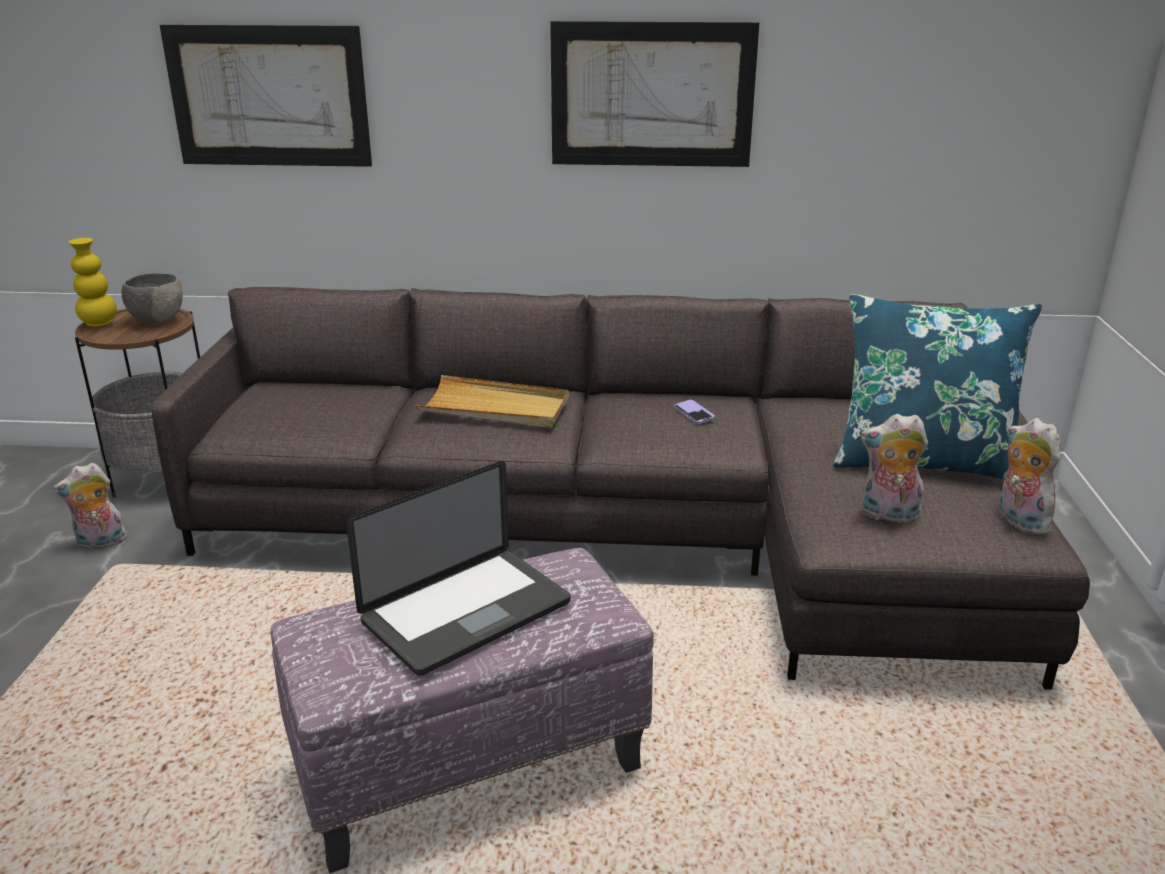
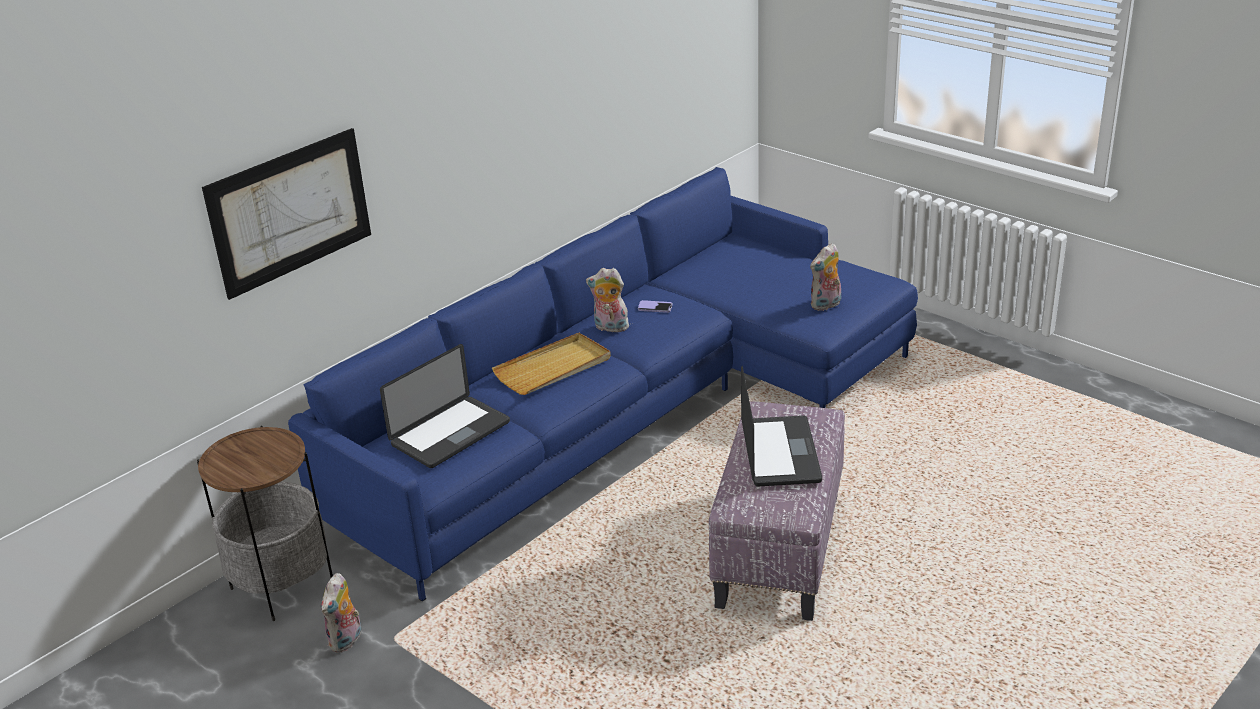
camera: 50 degrees left, 5 degrees up
(99, 323) = (224, 473): yellow vase -> none
(158, 320) = (260, 444): grey bowl -> none
(314, 405) = (450, 434): none -> laptop
(629, 535) = (633, 412): grey sofa -> blue sofa
(652, 95) = (535, 103): picture -> none
(922, 461) = (790, 270): blue pillow -> none
(1018, 521) = (868, 277): plush toy -> plush toy (610, 328)

